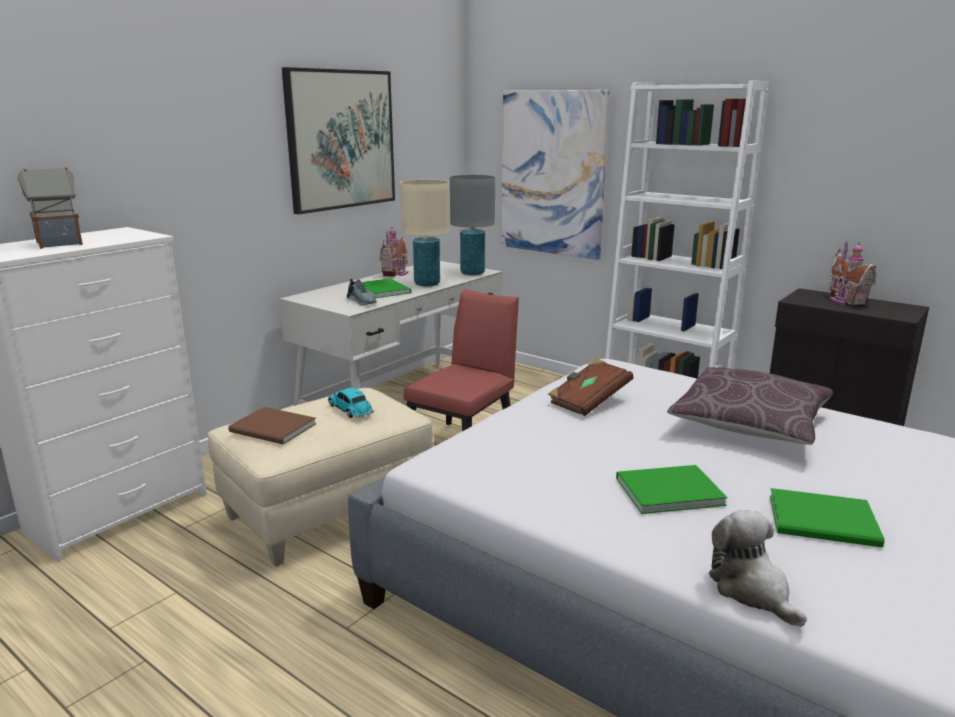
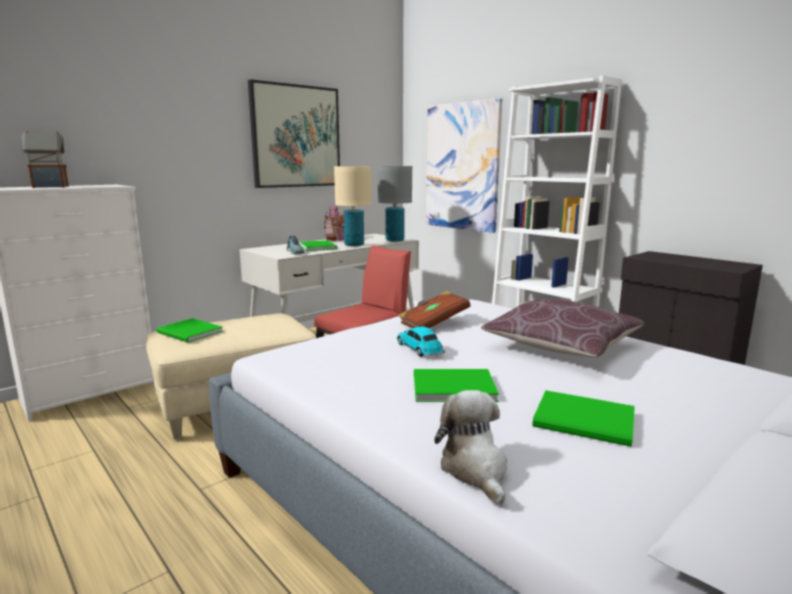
camera: 10 degrees right, 5 degrees down
(273, 429) = (189, 333): brown book -> green book
(351, 410) = (256, 325): toy car -> toy car (420, 349)
(844, 300) = (684, 258): toy house -> none

